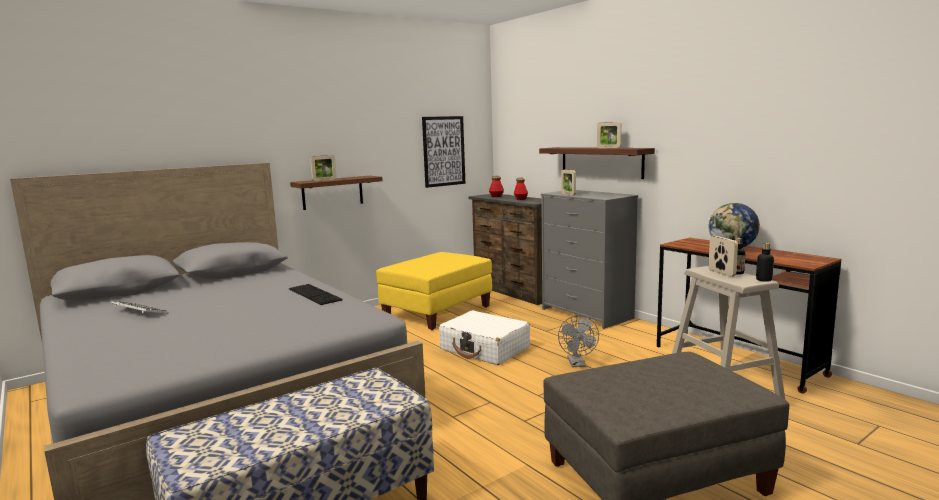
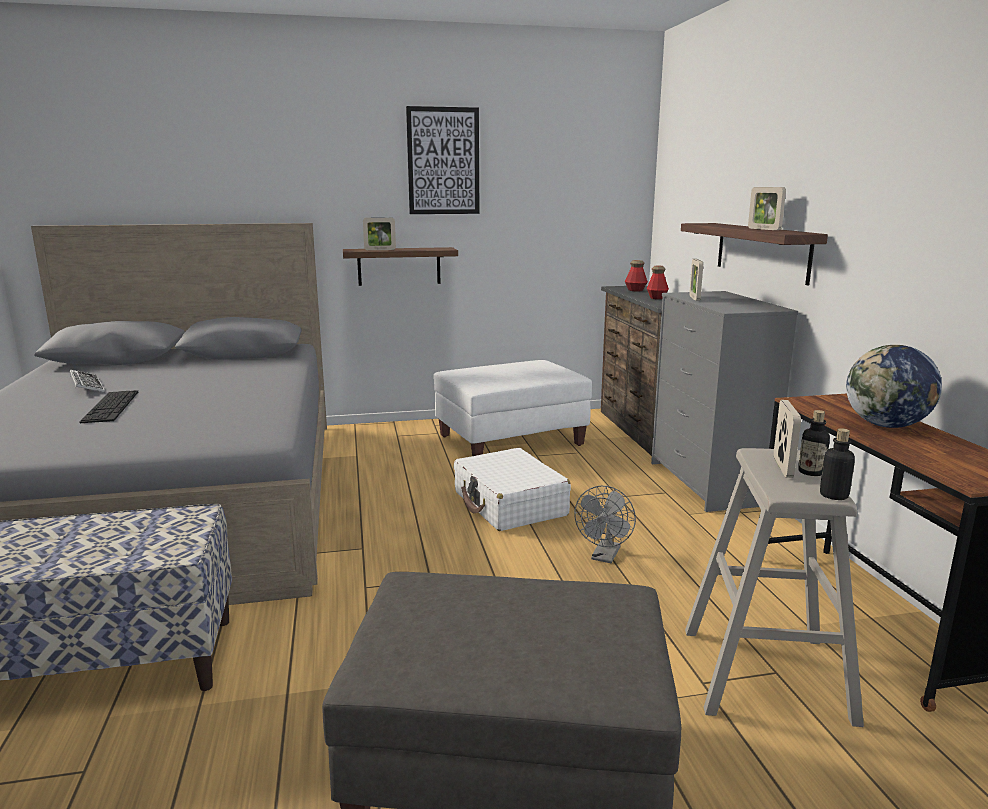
camera: 25 degrees right, 5 degrees up
(314, 294) = (263, 395): keyboard -> keyboard (111, 406)
(437, 312) = (511, 441): yellow ottoman -> white ottoman
(443, 151) = (568, 219): picture -> picture (443, 161)

